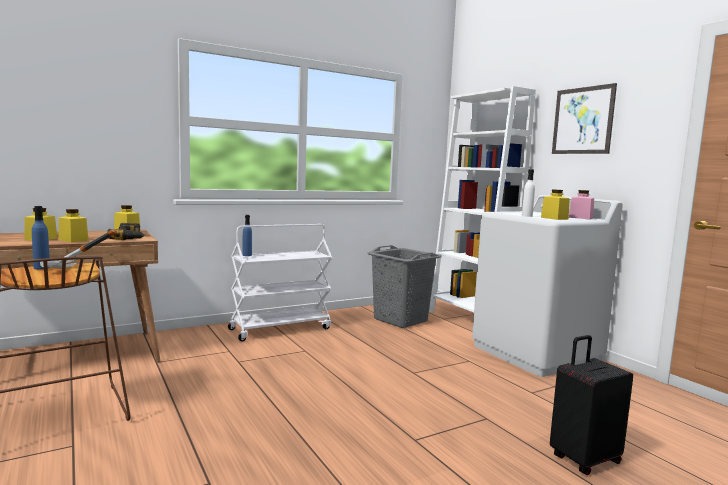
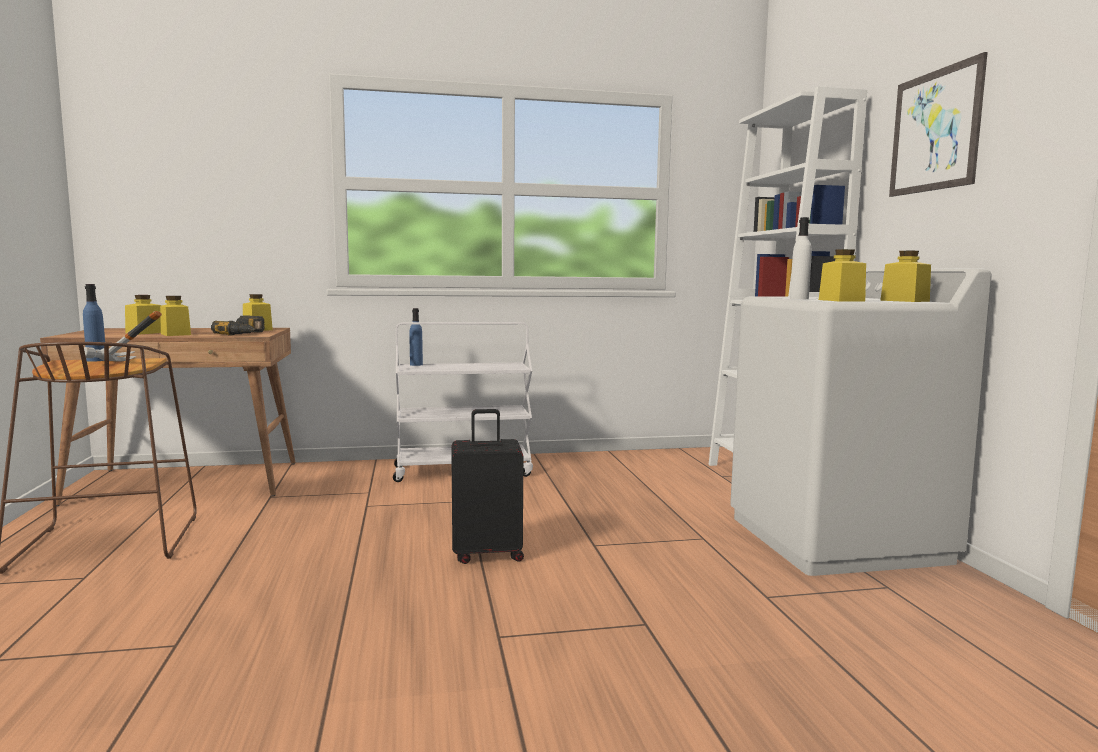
camera: 20 degrees right, 0 degrees up
(400, 320) = (650, 473): grey laundry basket -> none
(580, 218) = (904, 301): pink jar -> yellow jar
(583, 459) = (758, 713): black suitcase -> black suitcase (487, 553)

